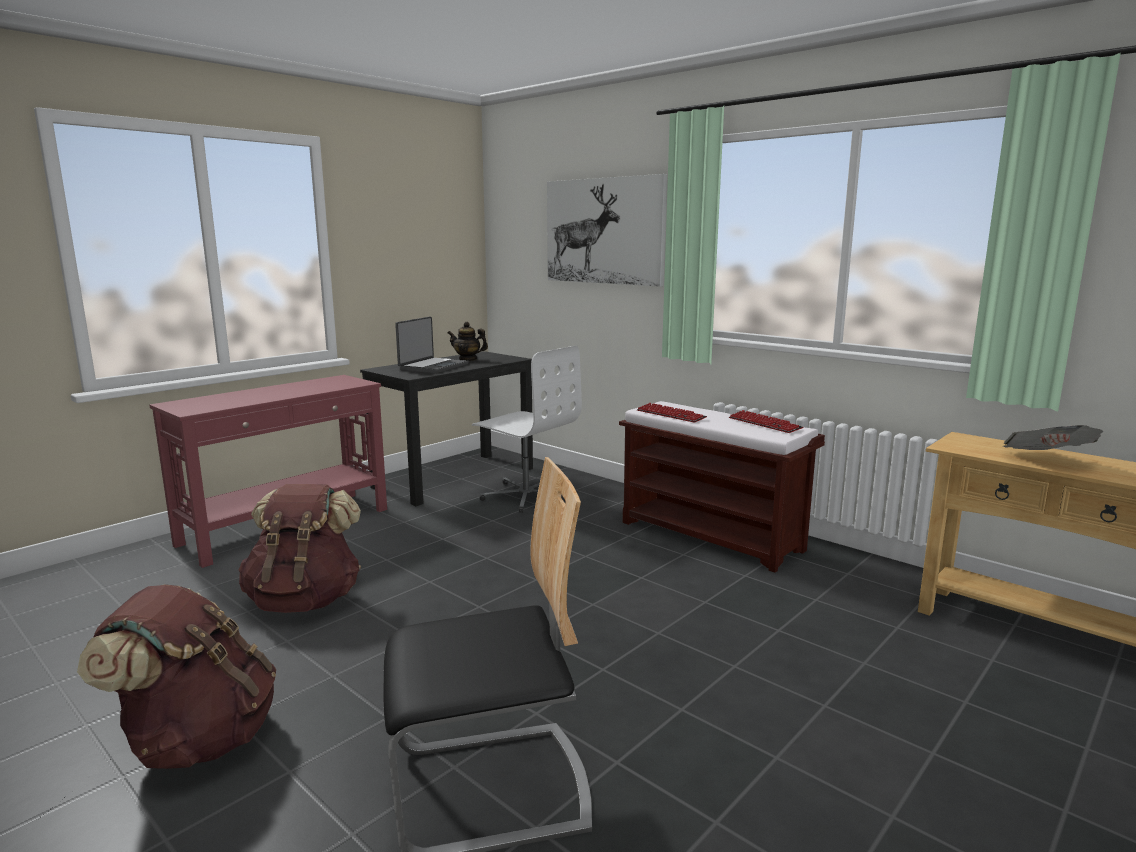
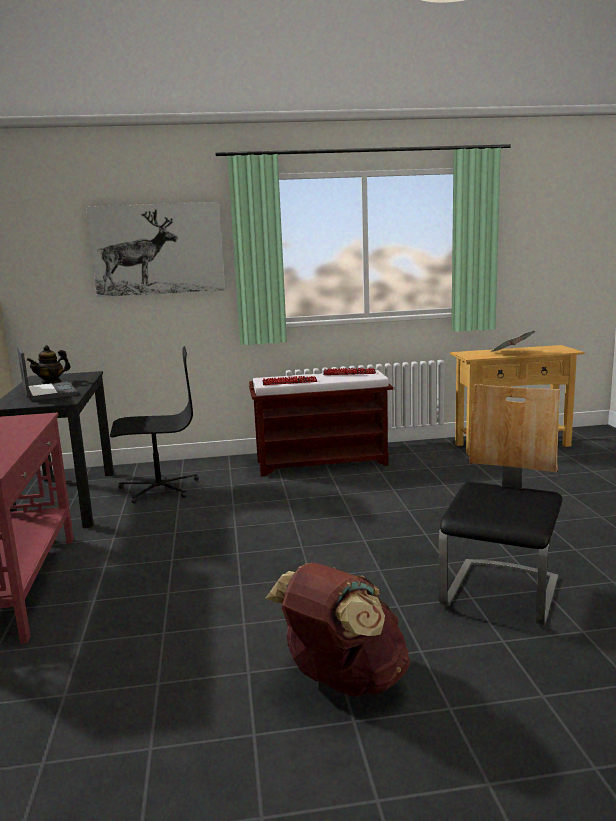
camera: 50 degrees left, 0 degrees up
(305, 600) = (187, 604): brown backpack -> none
(526, 496) = (158, 488): white office chair -> black office chair

